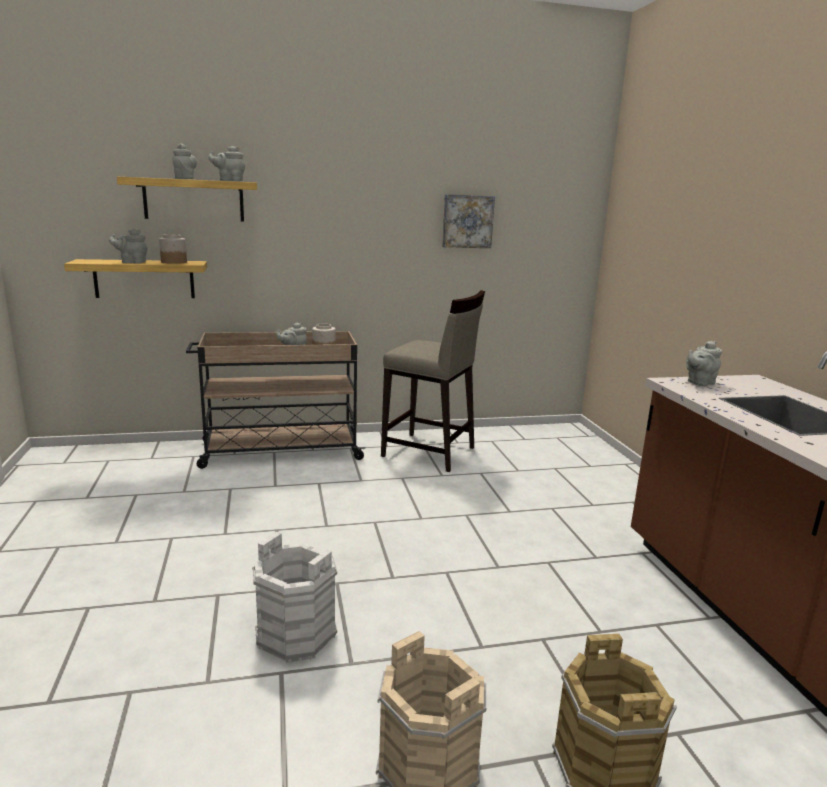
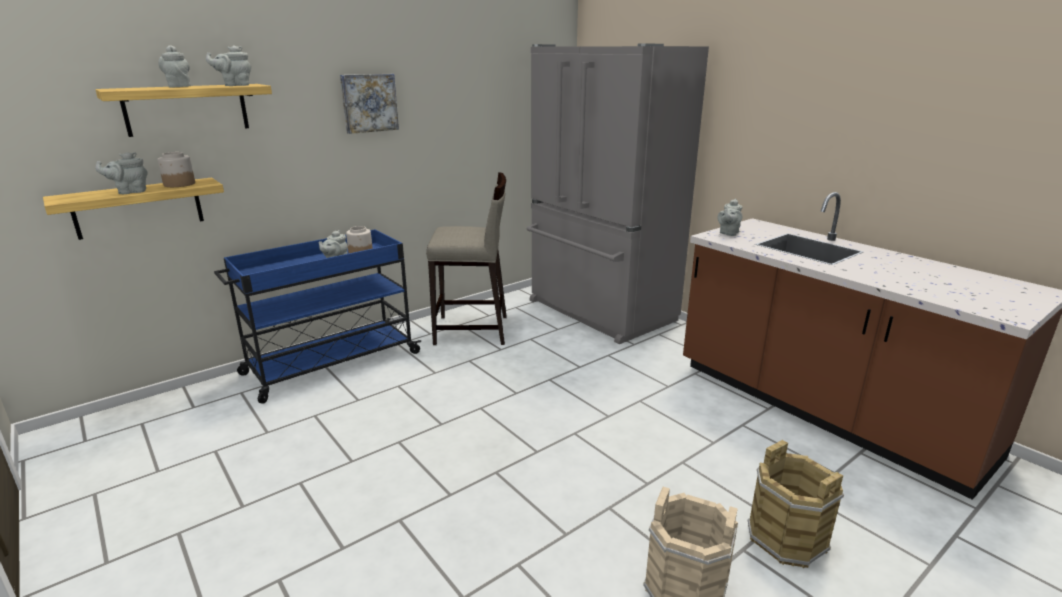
camera: 25 degrees left, 5 degrees up
(279, 451) = (330, 364): beige cart -> blue cart
(296, 634) = (501, 527): white bucket -> none
(467, 221) = (467, 106): picture -> picture (369, 103)
(580, 464) = (599, 311): none -> grey fridge

